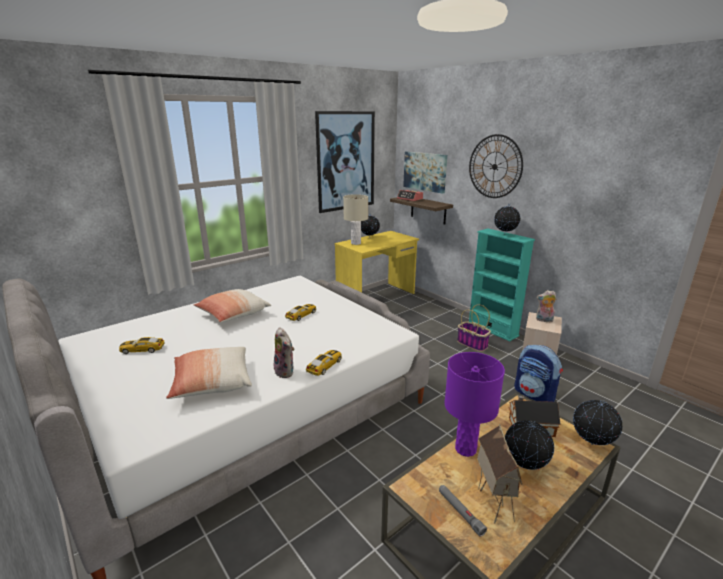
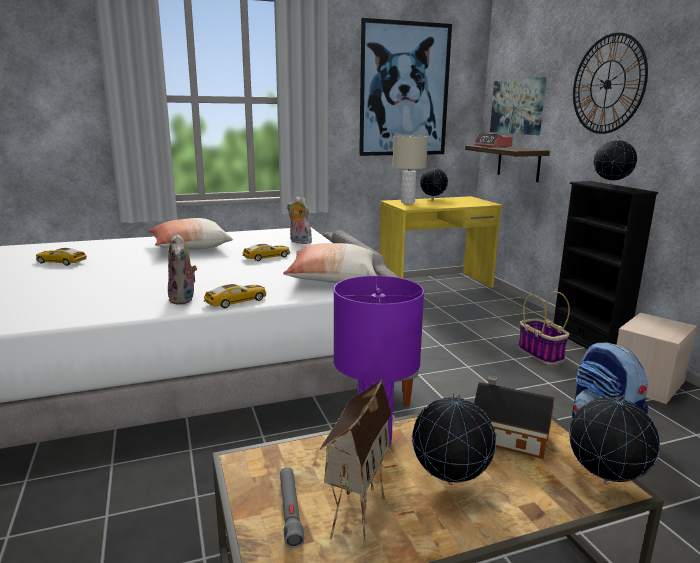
camera: 20 degrees right, 5 degrees down
(212, 383) = (91, 296): pillow -> pillow (332, 279)
(492, 329) = (587, 342): turquoise bookcase -> black bookcase
(544, 320) = (659, 325): plush toy -> plush toy (299, 242)

